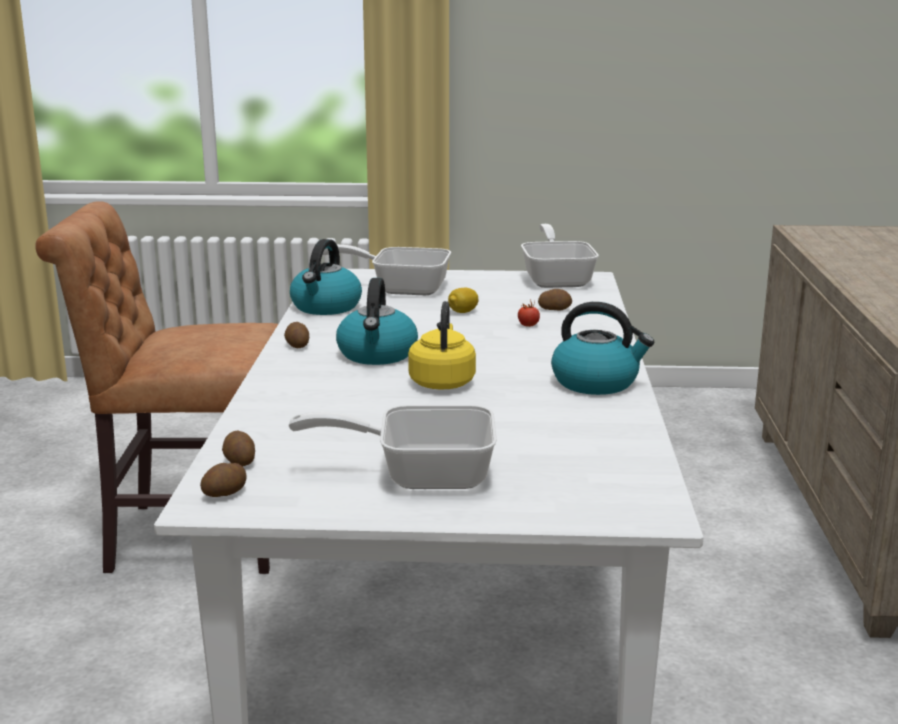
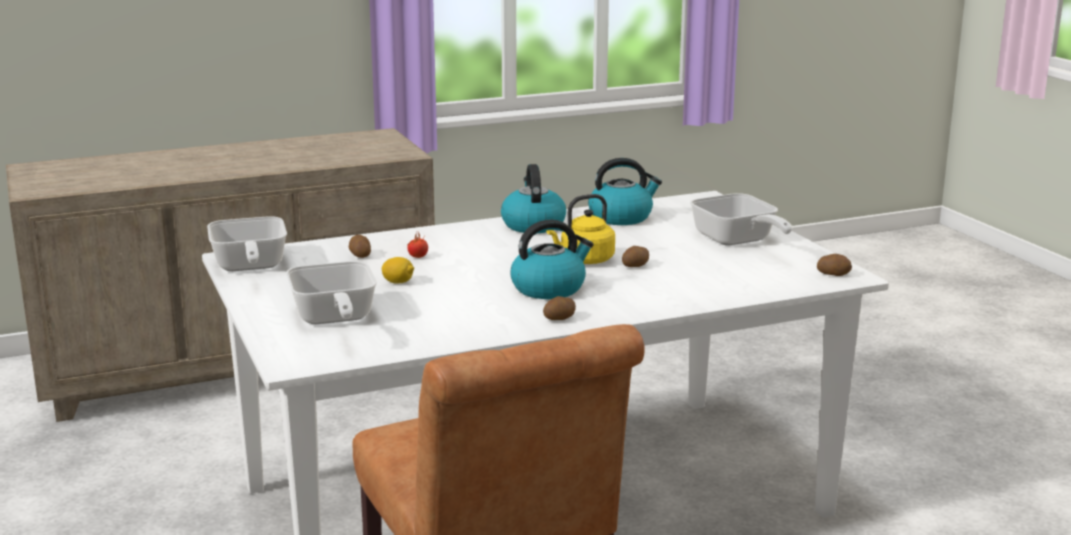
camera: 115 degrees left, 0 degrees up
(239, 461) = (791, 281): potato -> potato (635, 266)
(326, 307) = (432, 335): kettle -> kettle (621, 217)
(557, 279) = (248, 267): frying pan -> frying pan turned 75 degrees counterclockwise

